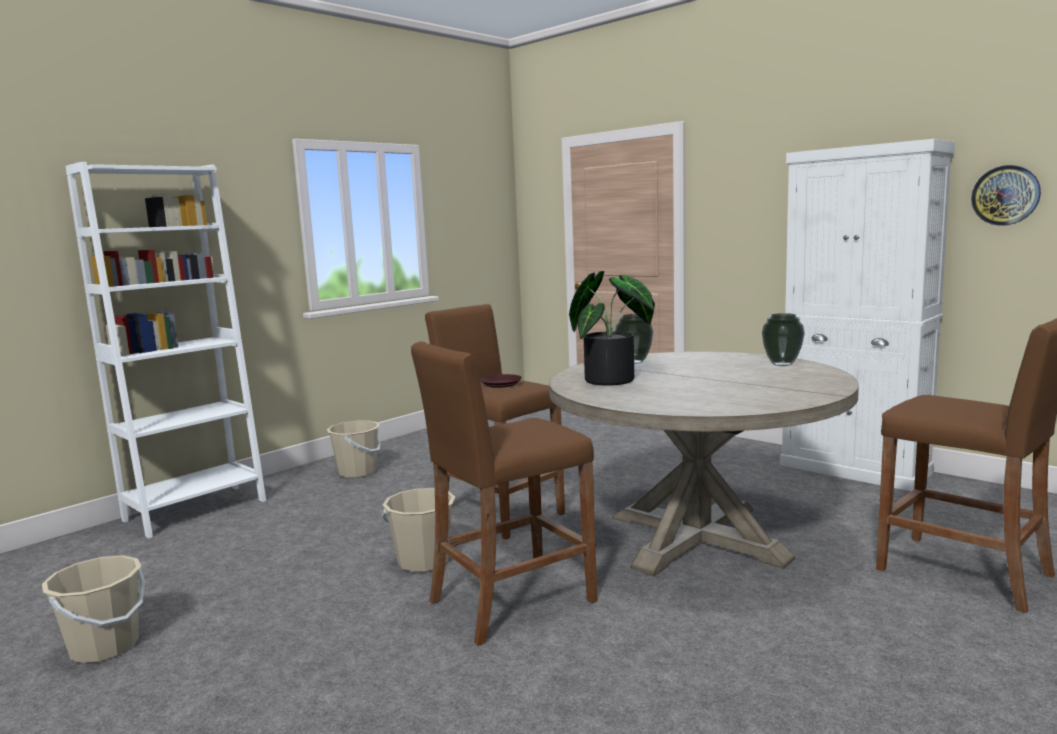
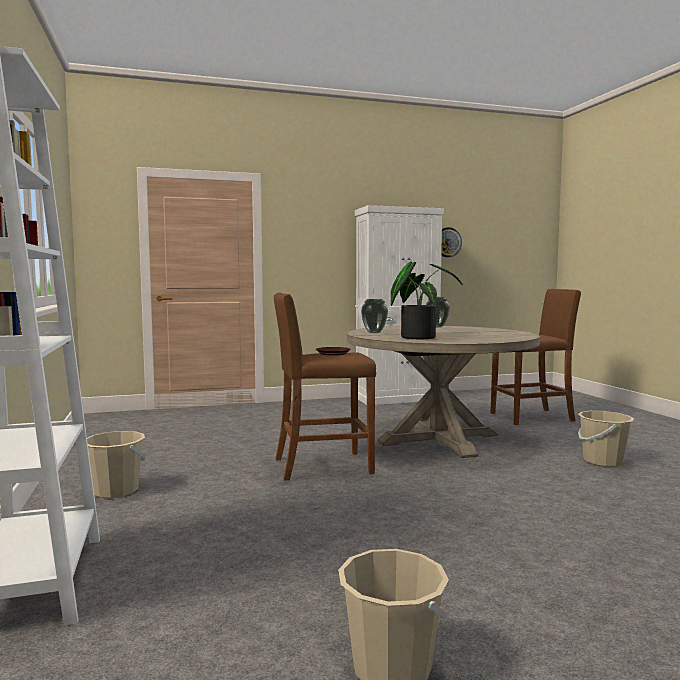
camera: 60 degrees left, 5 degrees down
(423, 561) = (376, 501): beige bucket -> beige bucket (603, 461)
(511, 601) = (474, 490): brown stool -> none

